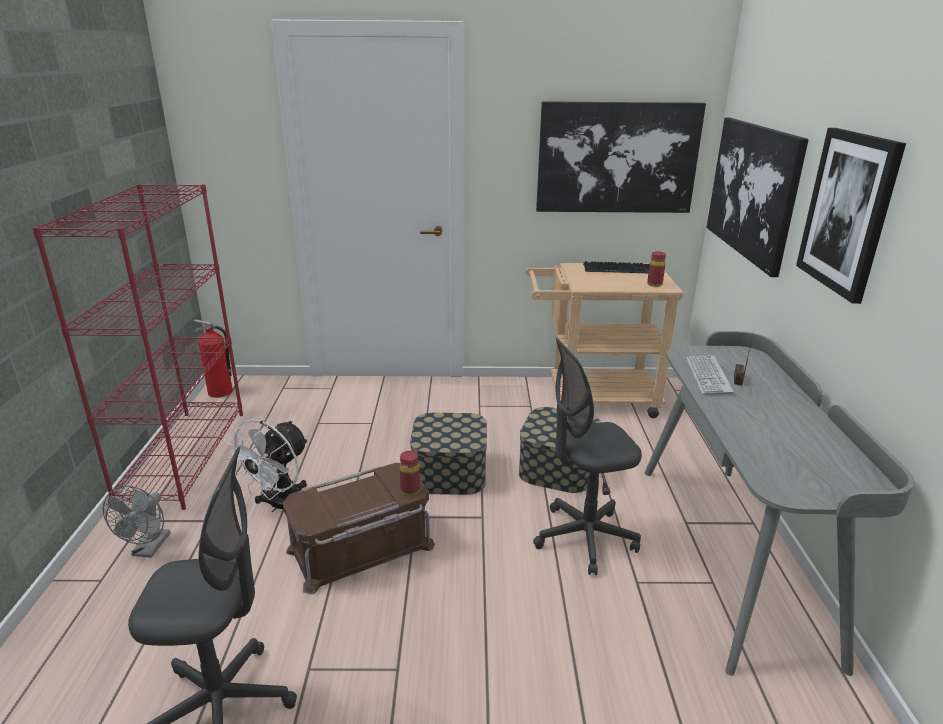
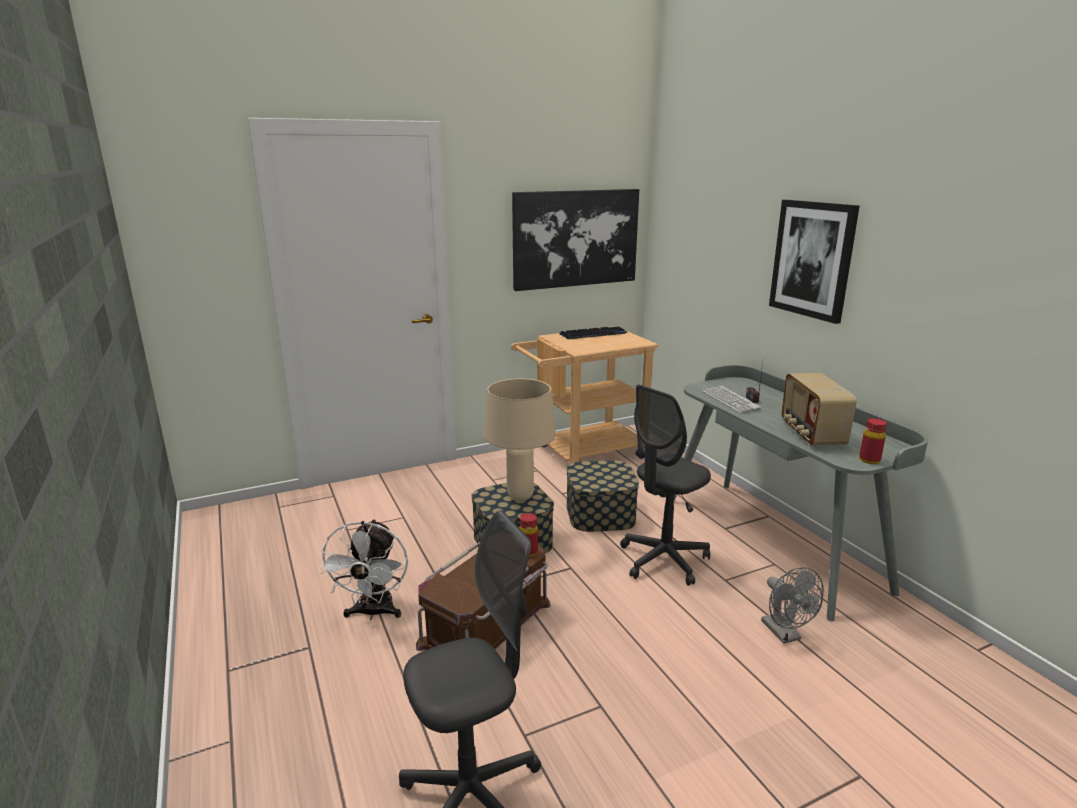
camera: 25 degrees left, 5 degrees down
(148, 549) = (262, 694): grey fan -> grey fan (785, 634)
(185, 455) = (221, 596): red bookcase -> none
(220, 392) = (208, 526): fire extinguisher -> none
(459, 431) = (520, 497): none -> beige table lamp
(654, 284) = (631, 341): red bottle -> red bottle (869, 460)
(752, 190) = (701, 255): picture -> none
(765, 440) = (811, 434): none -> radio

